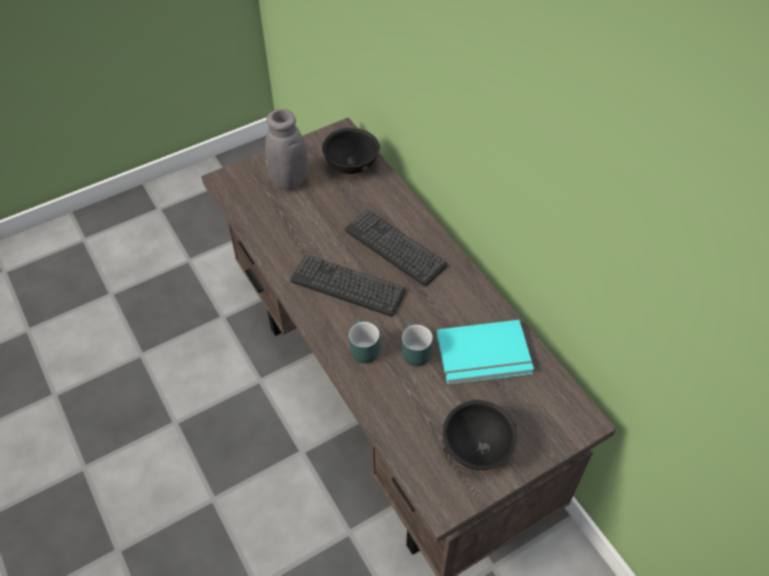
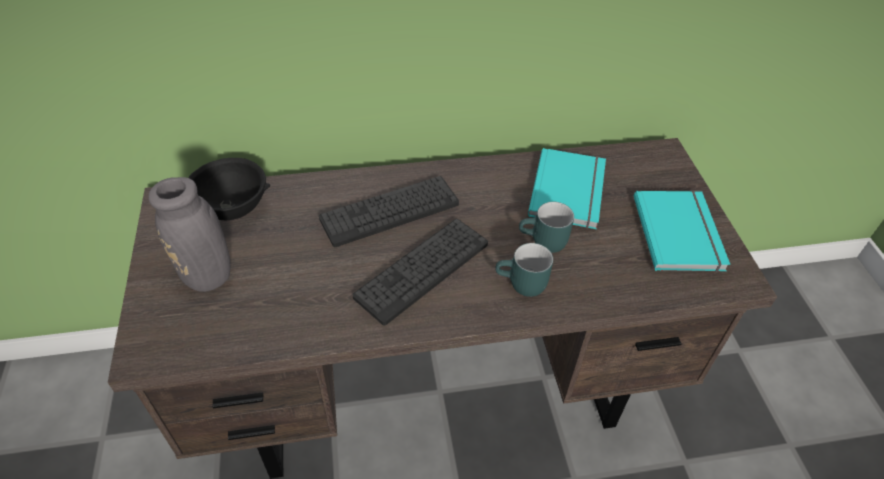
camera: 70 degrees left, 5 degrees down
(477, 449) = (680, 232): black bowl -> turquoise book

